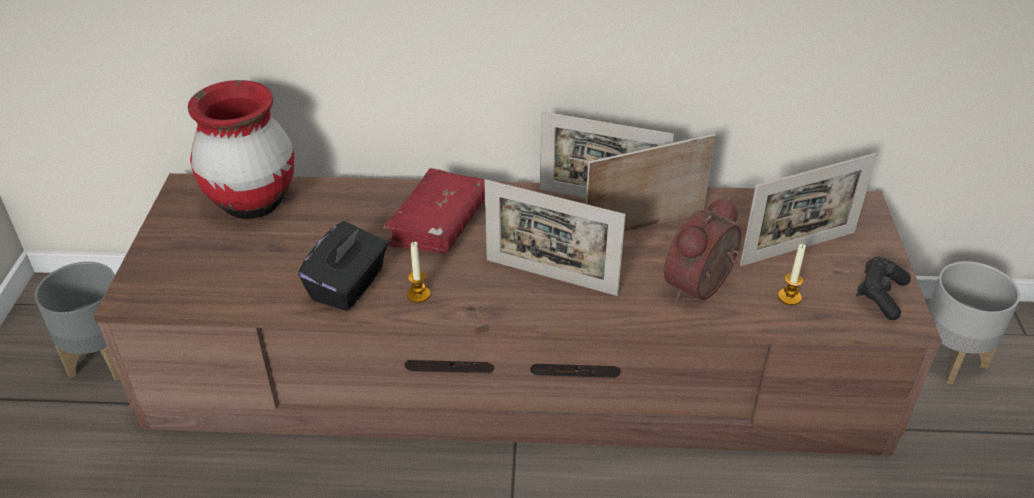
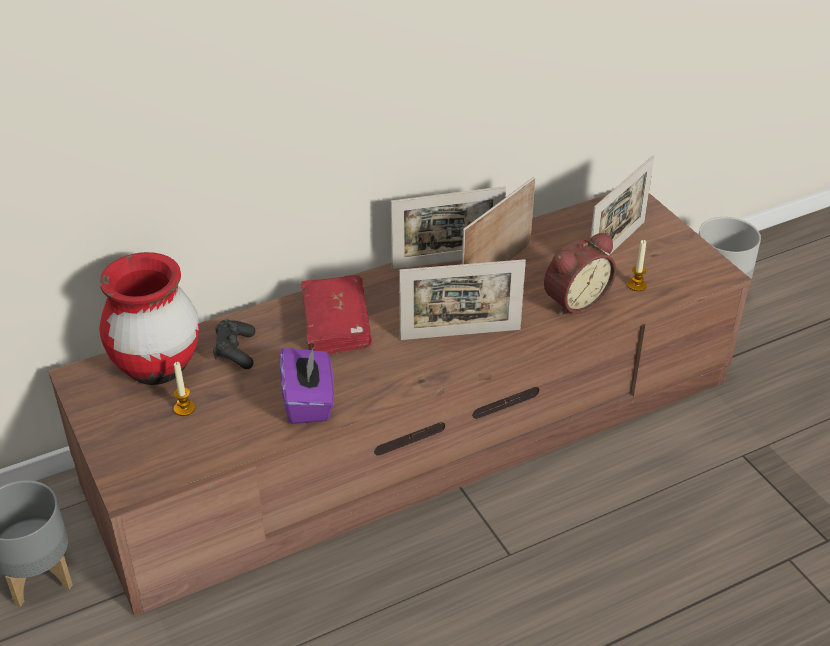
camera: 30 degrees left, 0 degrees up
(348, 286) = (308, 402): black tissue box -> purple tissue box
(418, 294) = (371, 386): candle -> candle (184, 408)
(702, 287) = (574, 301): alarm clock -> alarm clock turned 135 degrees counterclockwise
(880, 296) = (693, 262): black game controller -> black game controller (235, 351)

